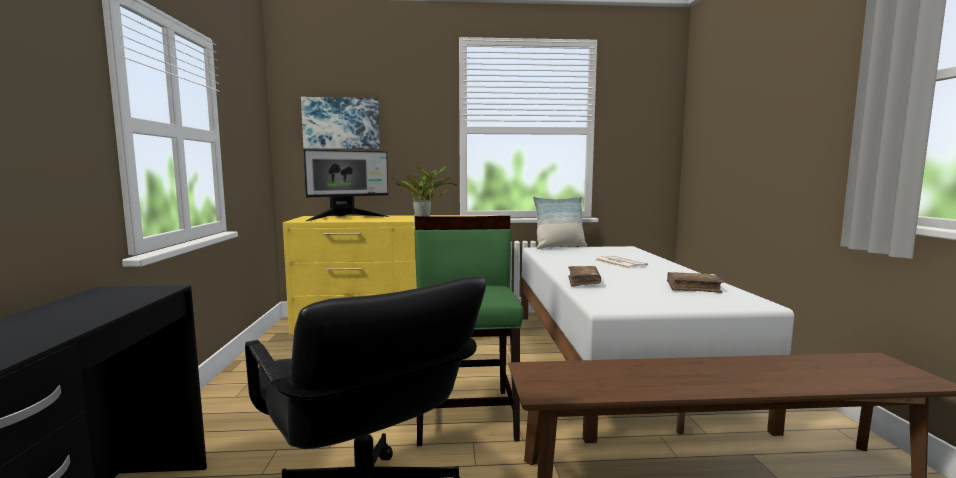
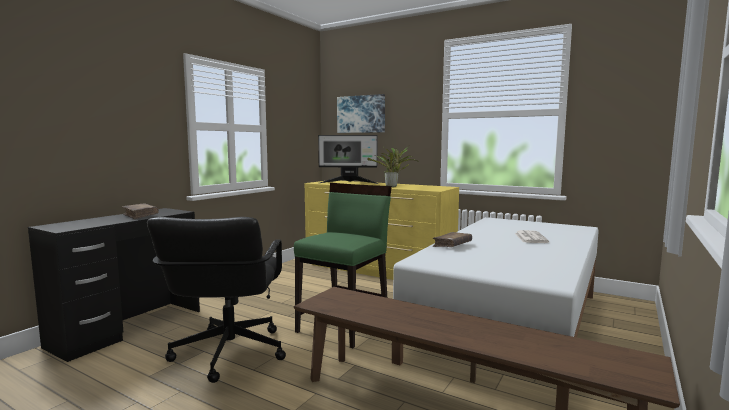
camera: 35 degrees right, 0 degrees up
(559, 247) = (516, 220): pillow -> none
(693, 288) = (532, 263): brown book -> brown book (140, 215)

